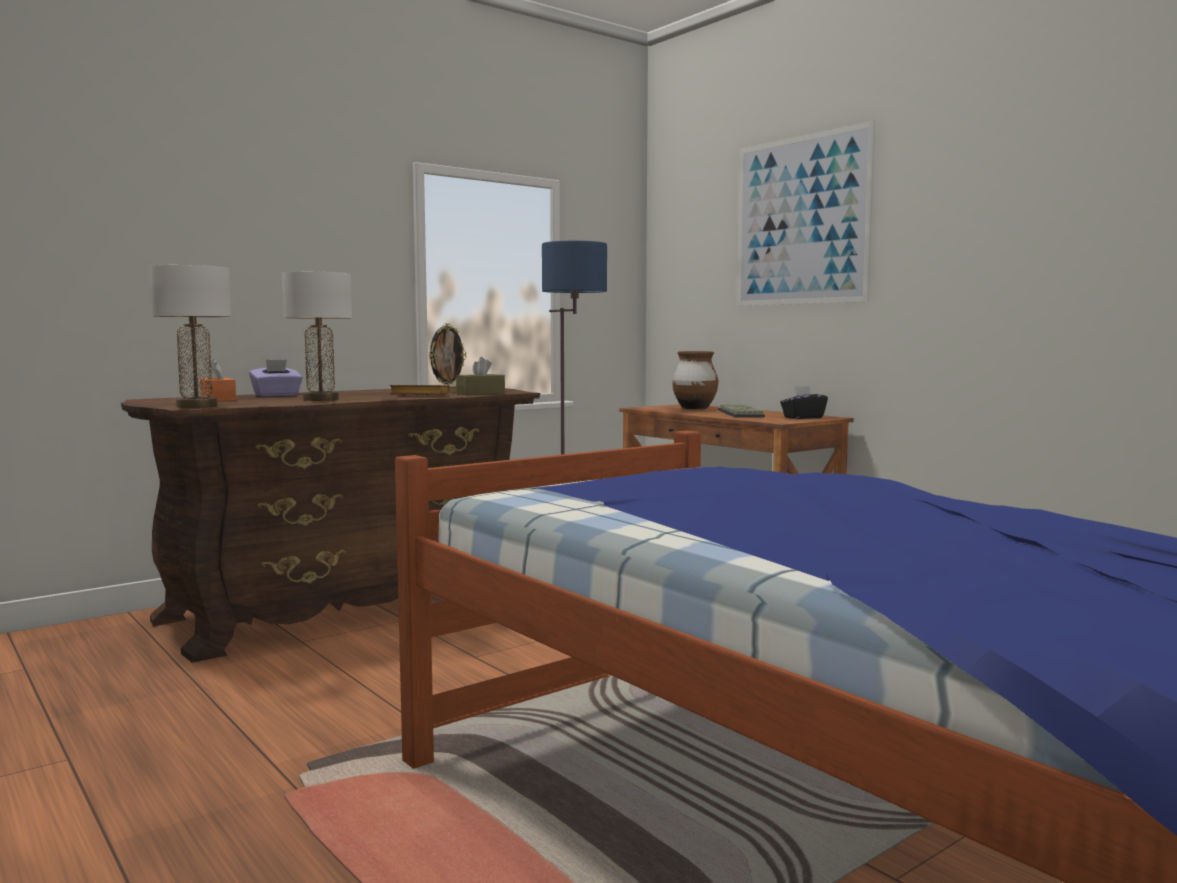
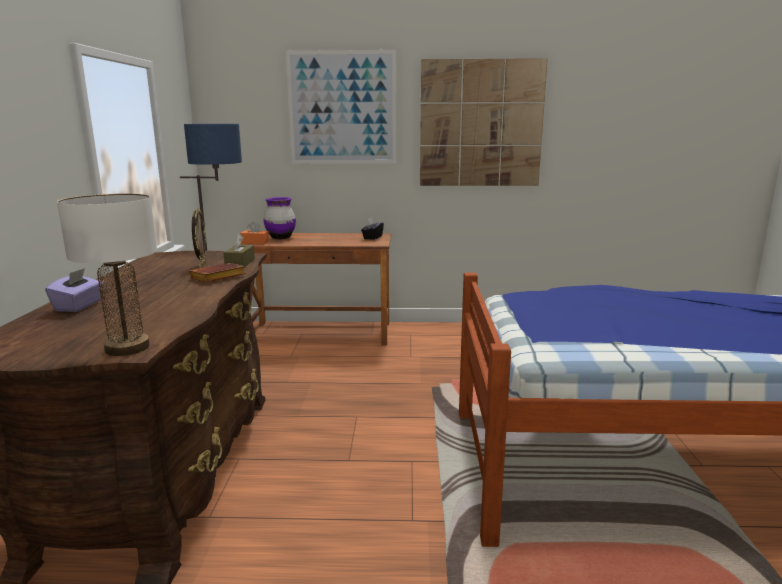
camera: 50 degrees left, 10 degrees up
(218, 399) = (63, 329): orange tissue box -> orange tissue box (255, 242)
(321, 399) = (170, 302): table lamp -> none
(694, 408) = (280, 238): brown vase -> purple vase
(741, 413) = (328, 239): keyboard -> none
(1007, 226) = (481, 124): none -> picture

